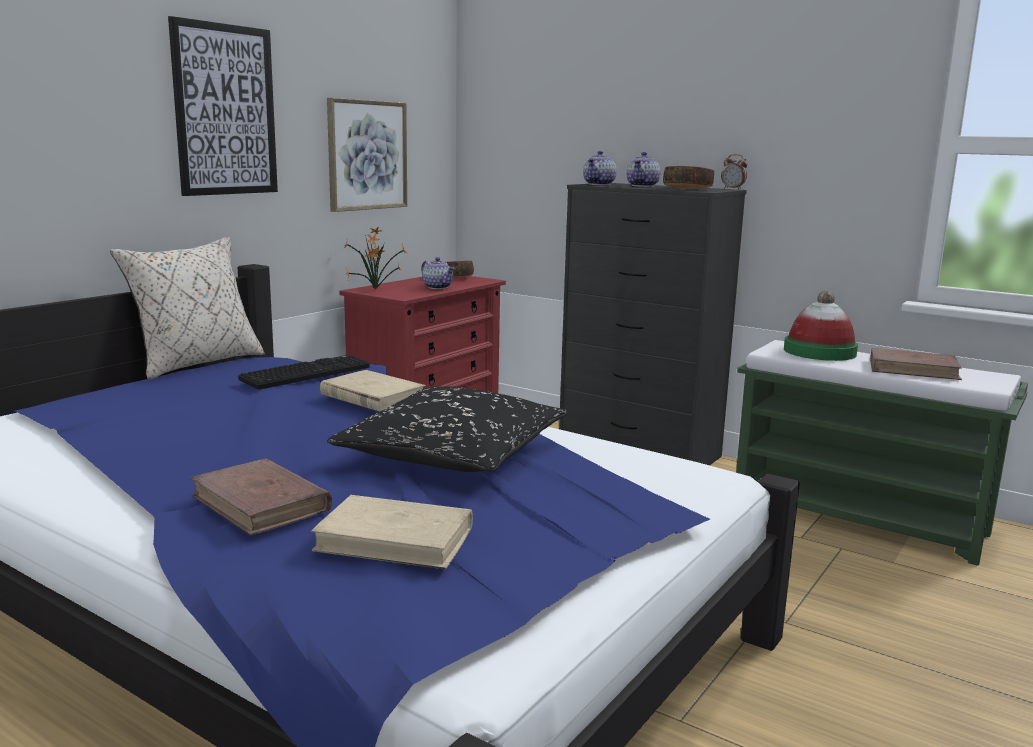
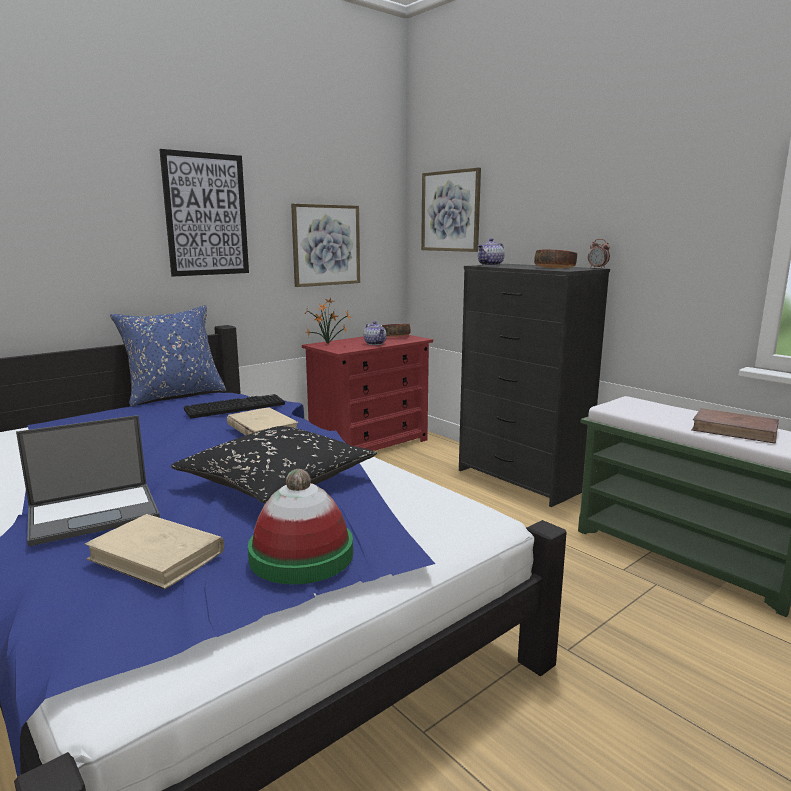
camera: 15 degrees right, 0 degrees up
(196, 363) = (174, 395): beige pillow -> blue pillow
(261, 503) = (95, 513): brown book -> laptop
(526, 114) = (451, 211): none -> picture
(643, 186) = (524, 266): teapot -> none
(819, 352) = (656, 409): hat -> hat (301, 555)

